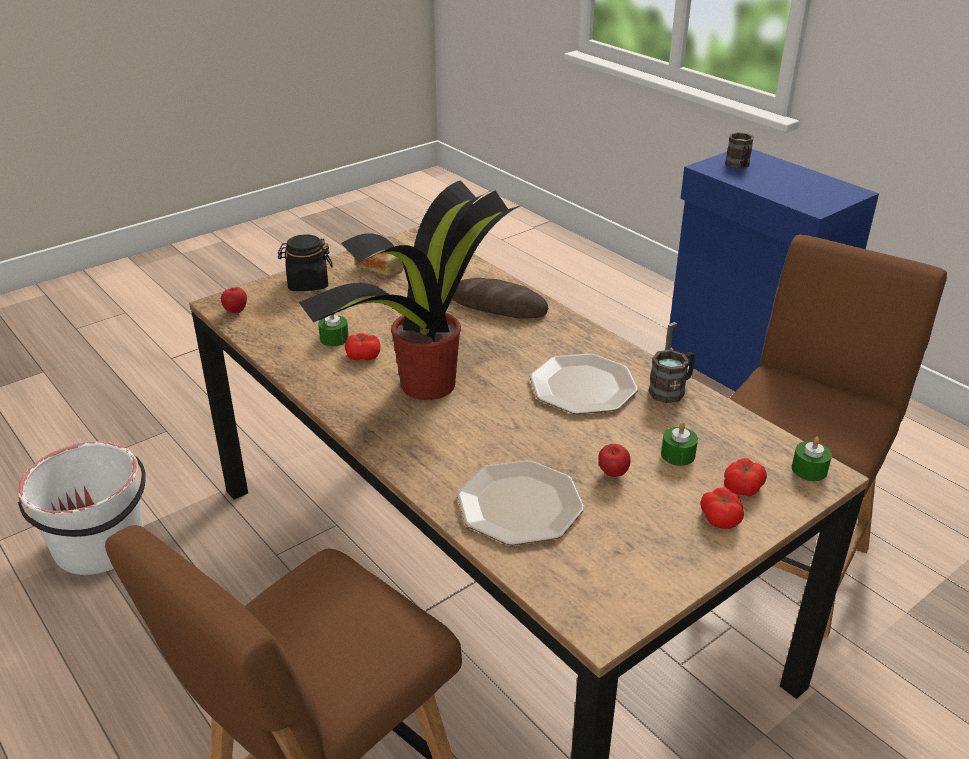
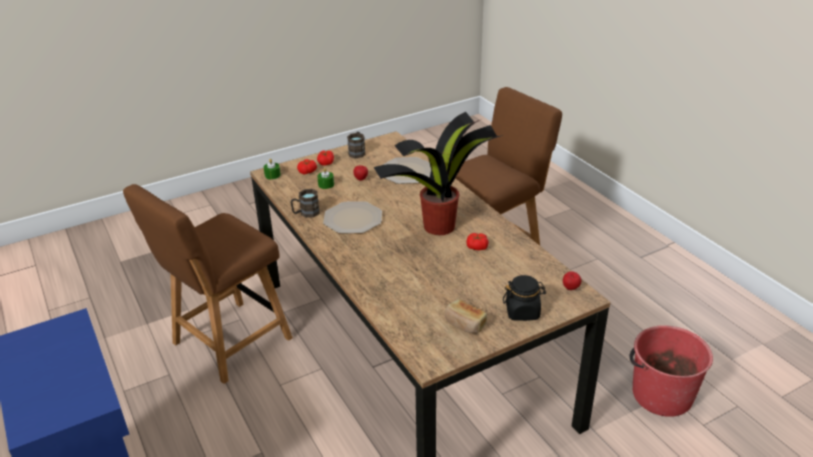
camera: 170 degrees left, 0 degrees up
(100, 546) = (661, 394): white bucket -> red bucket
(334, 338) = (496, 260): green candle -> none
(498, 305) = (382, 278): bread -> none
(739, 165) = (63, 401): brown mug -> brown mug (357, 152)

